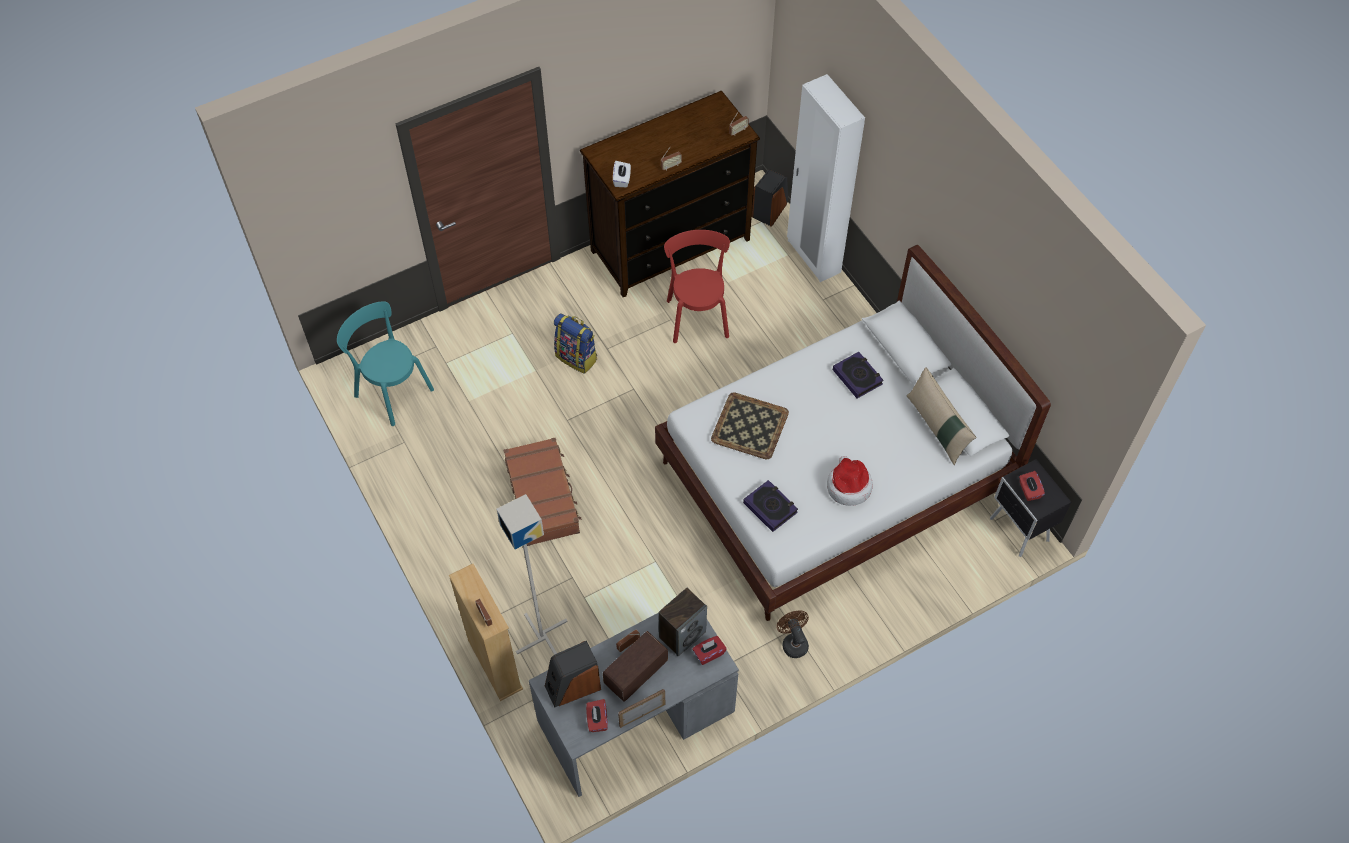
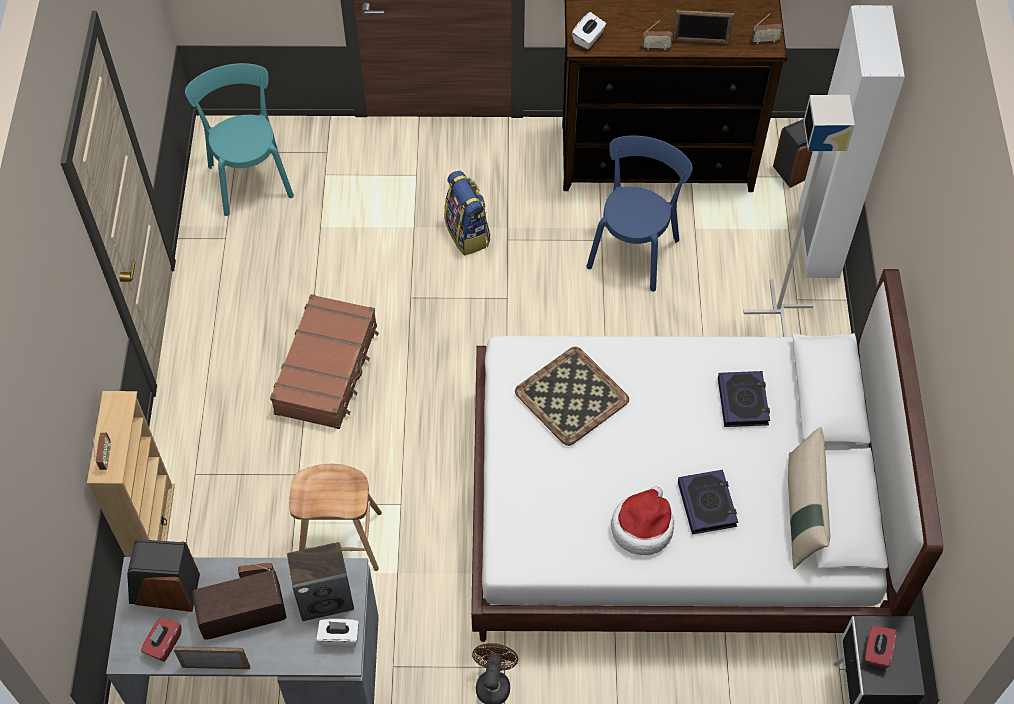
camera: 30 degrees right, 0 degrees up
(542, 636) = (223, 522): grey floor lamp -> grey floor lamp (779, 309)
(631, 606) = (339, 540): none -> brown stool
(697, 150) = (700, 41): none -> picture frame
(697, 315) = (634, 250): red chair -> blue chair
(709, 653) = (339, 637): red tissue box -> white tissue box
(770, 507) = (531, 504): book -> book (707, 504)

